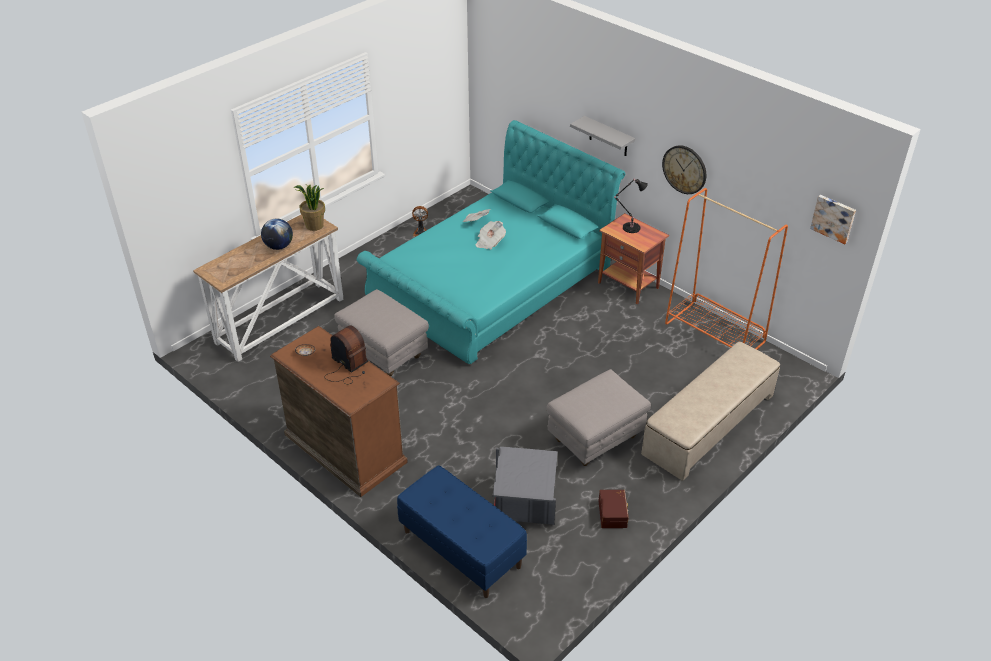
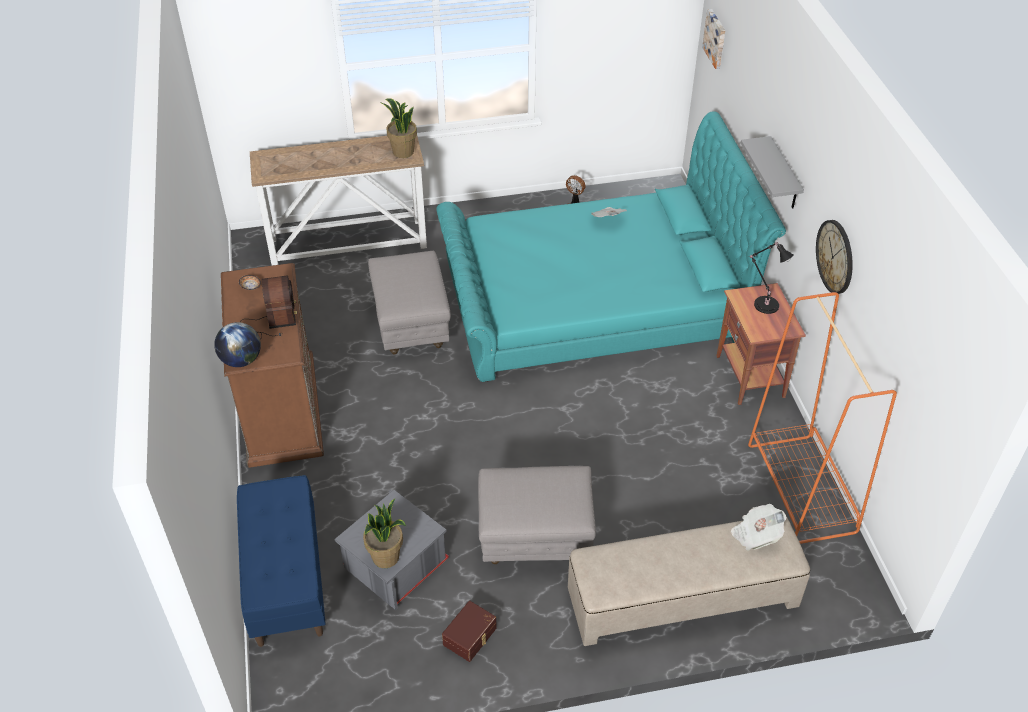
camera: 35 degrees right, 5 degrees up
(279, 246) = (348, 160): globe -> globe (241, 360)
(490, 242) = (599, 250): newspaper -> newspaper (756, 534)
(537, 487) = (386, 557): none -> potted plant
(833, 218) = (951, 412): picture -> picture (716, 38)

